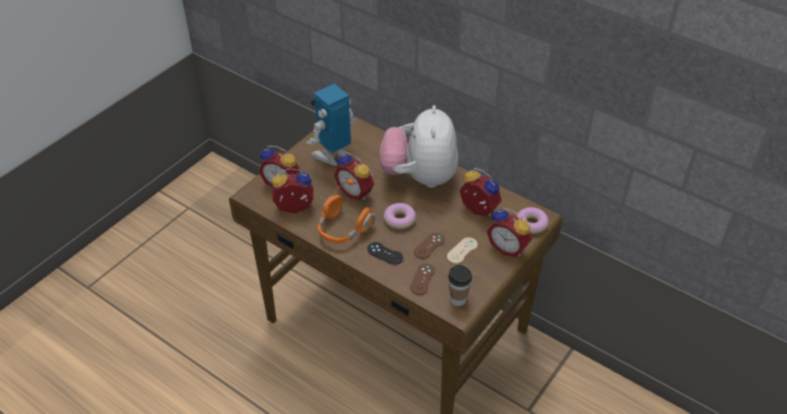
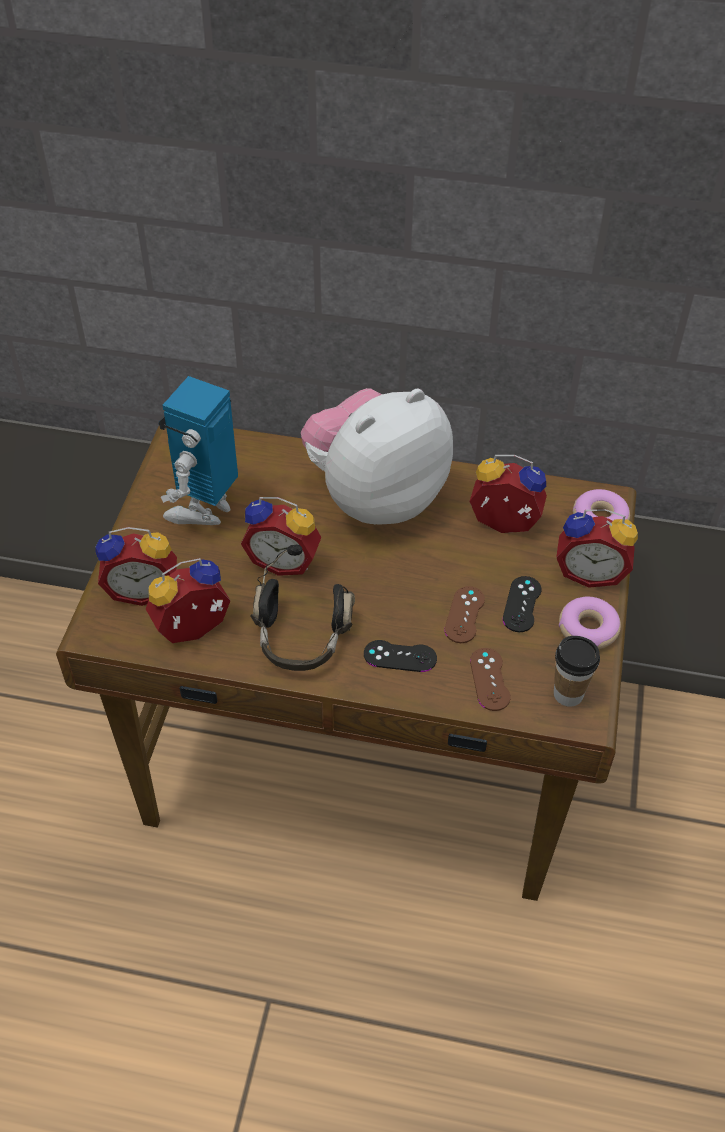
camera: 25 degrees left, 5 degrees up
(343, 229) = (301, 637): orange headphones -> black headphones
(399, 219) = (387, 585): donut -> donut (588, 629)
(420, 177) = (375, 497): plush toy -> plush toy turned 75 degrees clockwise
(462, 250) = (522, 604): beige game controller -> black game controller

